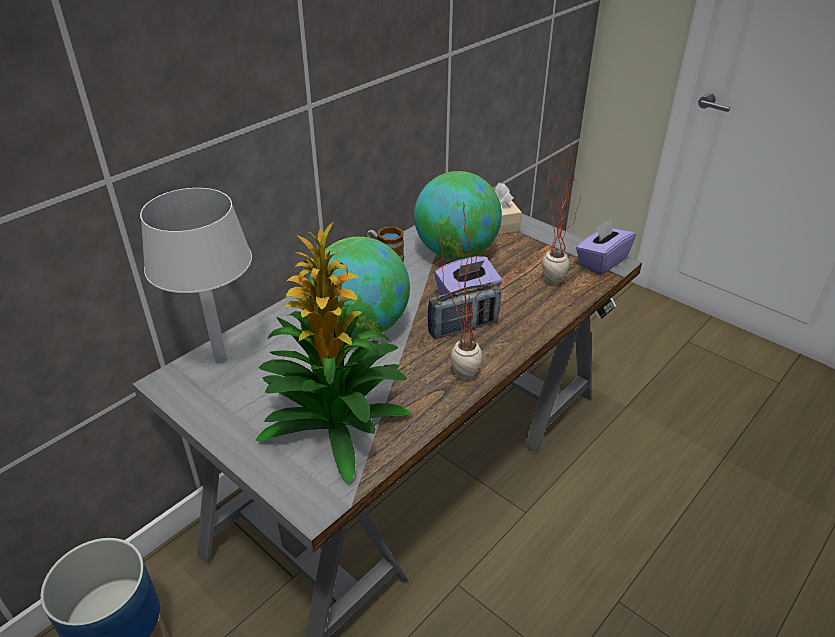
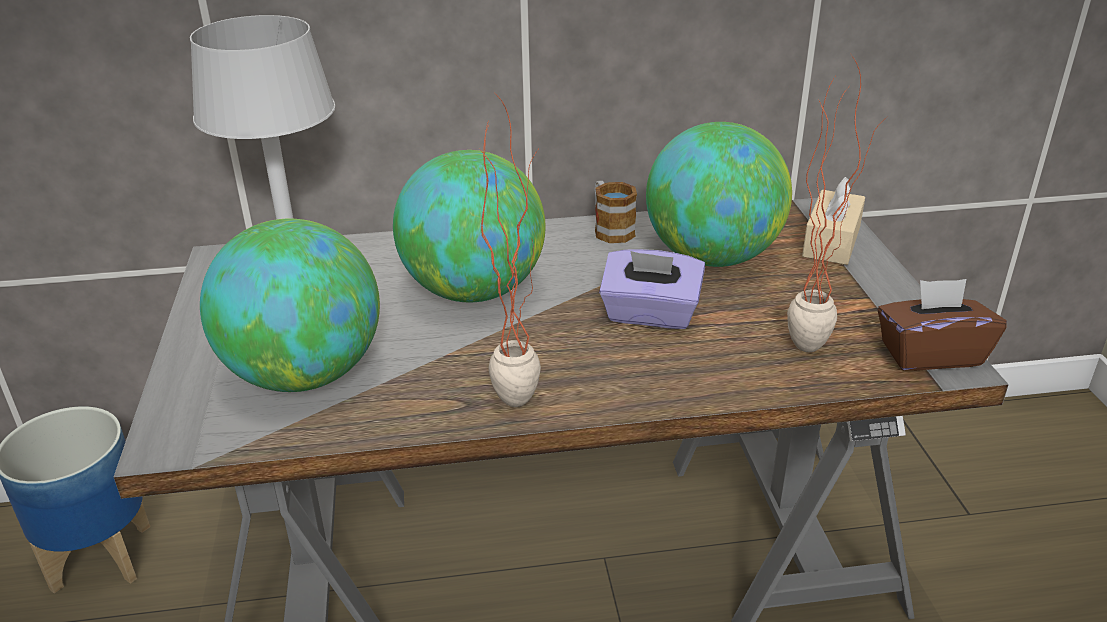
camera: 40 degrees right, 5 degrees down
(336, 422) = (304, 374): potted plant -> globe
(463, 327) = (593, 346): radio -> none
(601, 262) = (930, 354): purple tissue box -> brown tissue box

